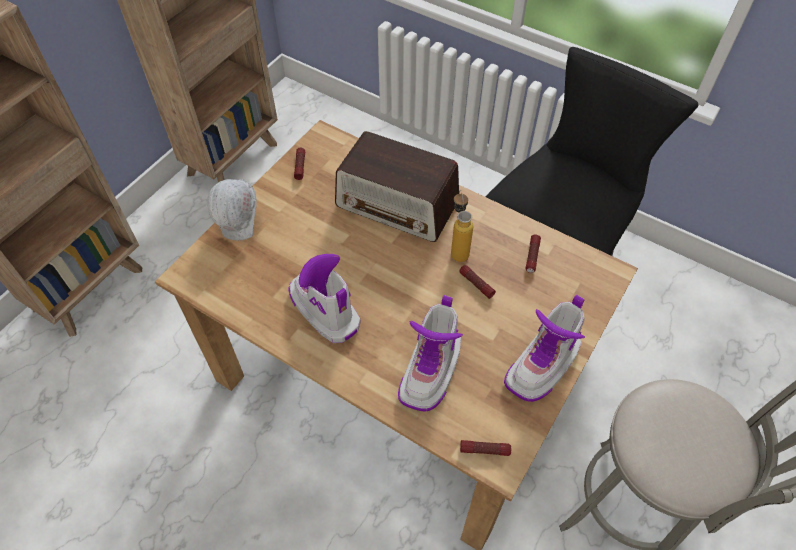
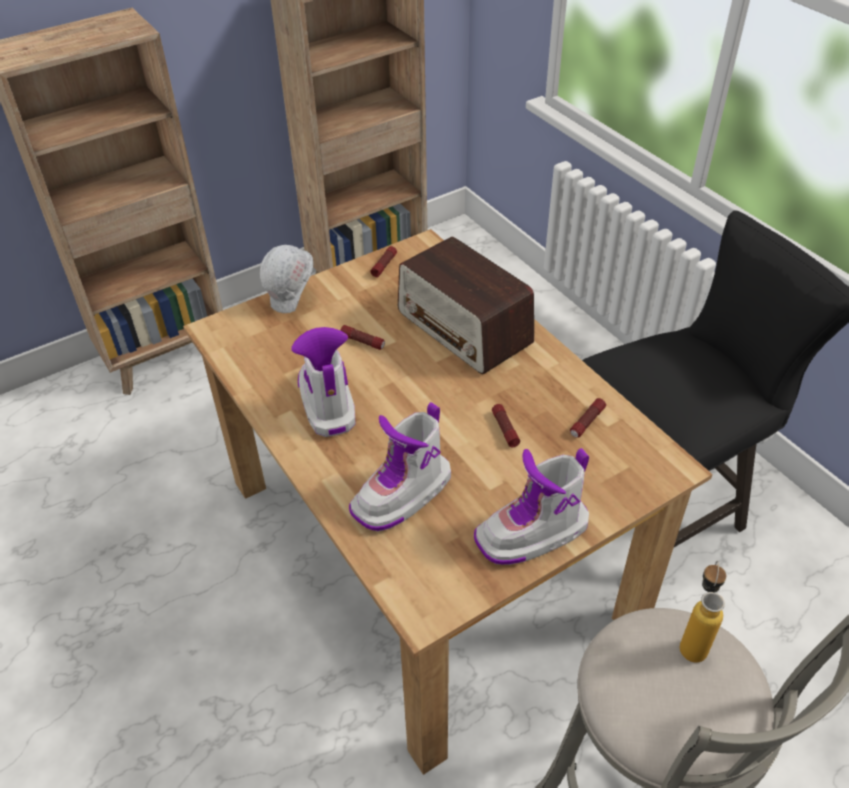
camera: 25 degrees right, 10 degrees down
(458, 249) = (505, 389): bottle -> bottle (693, 640)
(484, 450) = (414, 593): flashlight -> flashlight (363, 342)

